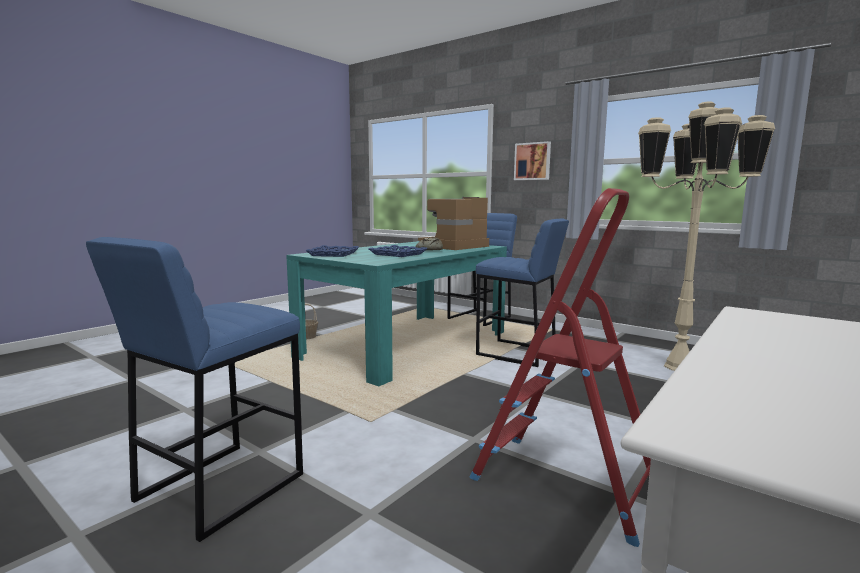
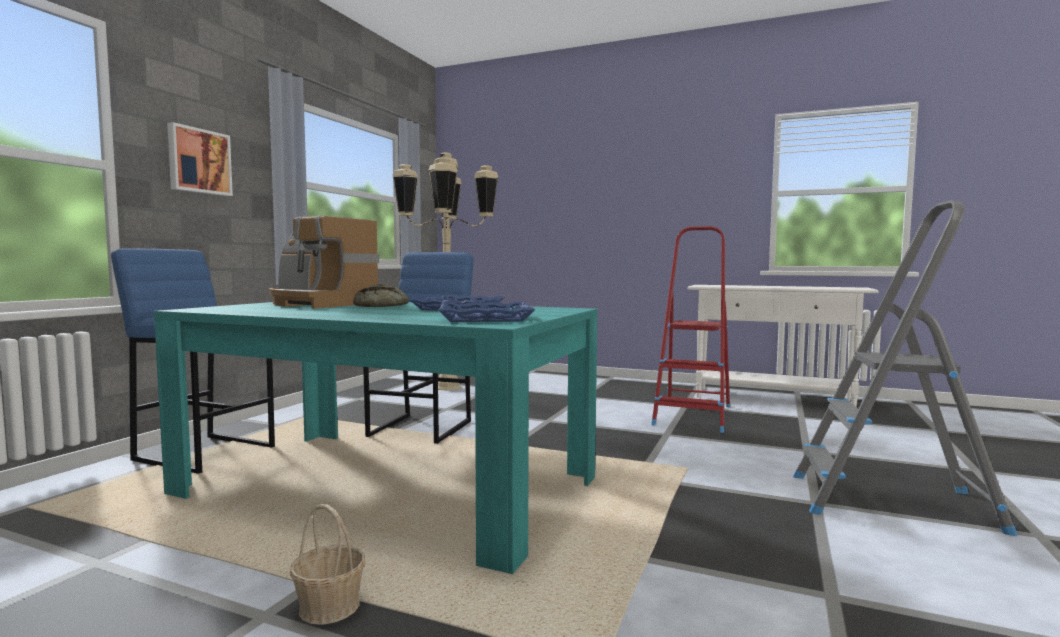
camera: 105 degrees left, 5 degrees down
(217, 489) = (889, 502): blue stool -> grey step ladder

